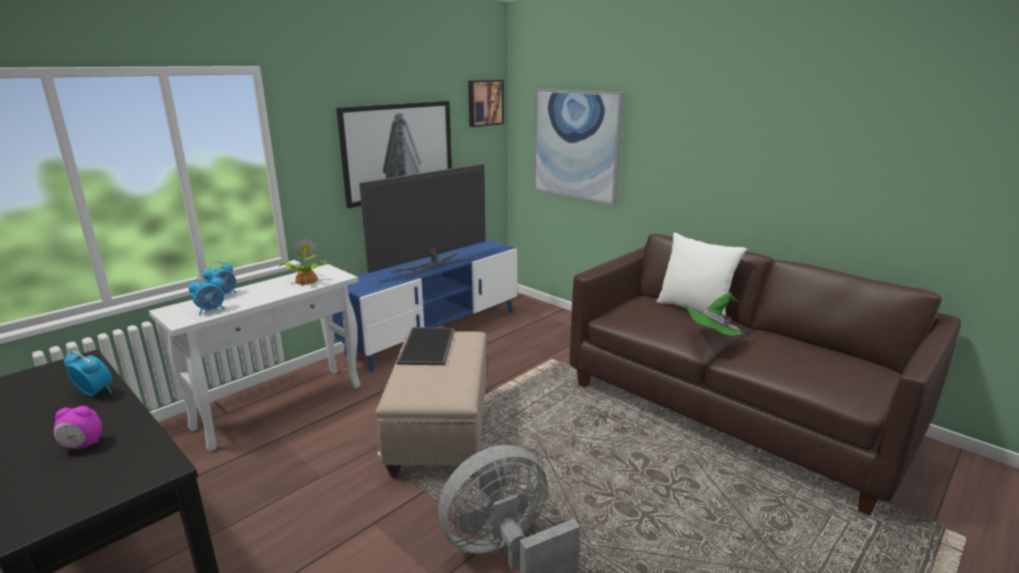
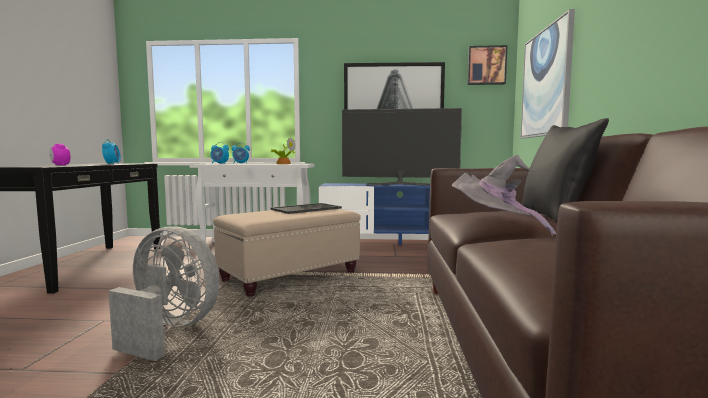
camera: 50 degrees right, 15 degrees down
(694, 309) = (554, 217): white pillow -> black pillow
(711, 342) = (495, 228): green hat -> grey hat

